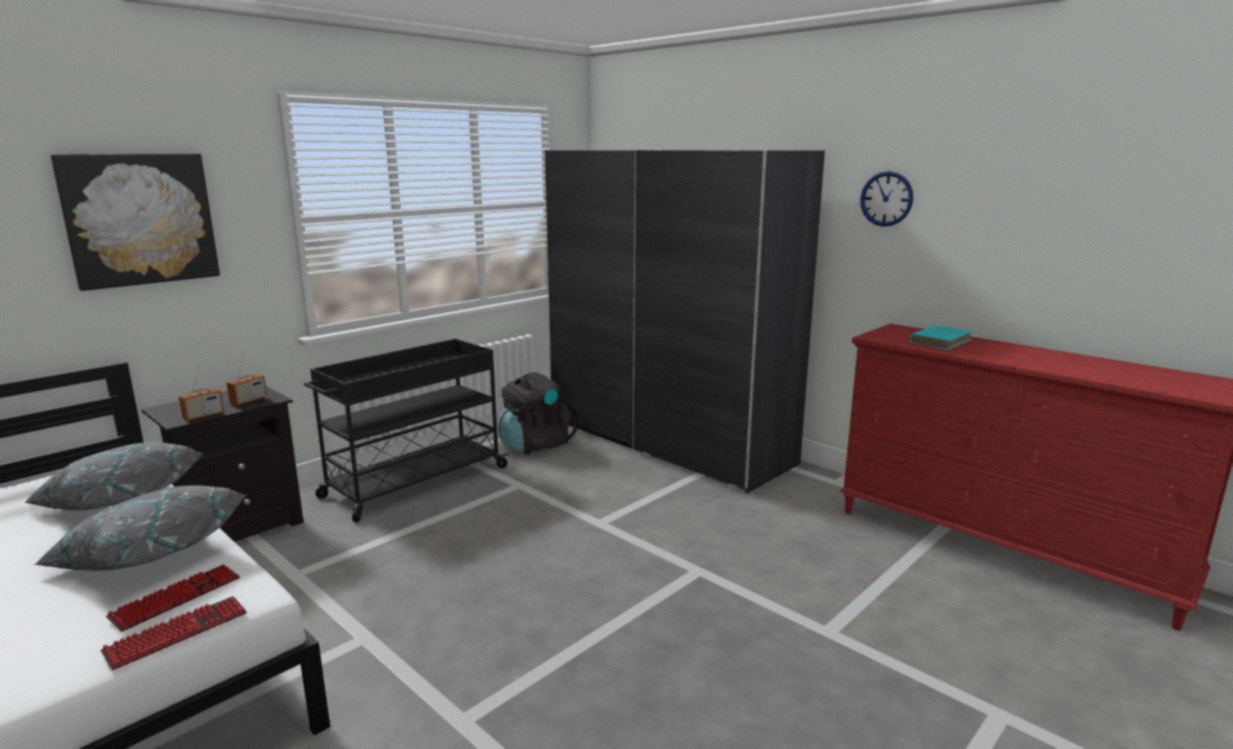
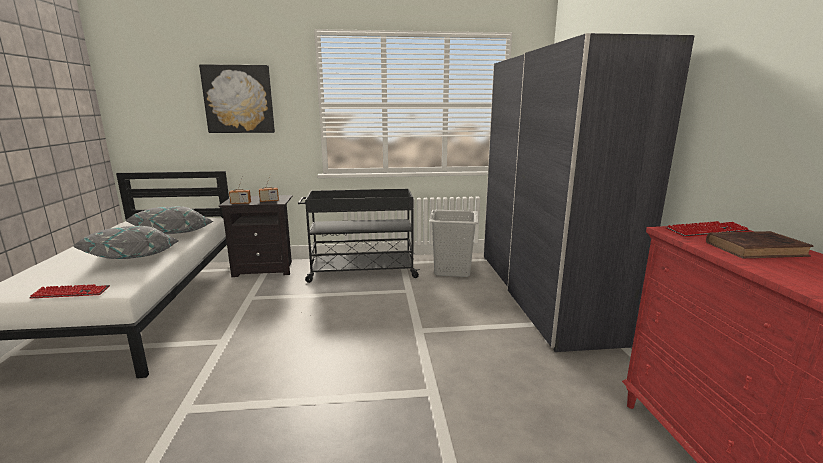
camera: 40 degrees right, 0 degrees up
(176, 598) = (103, 278): keyboard -> keyboard (707, 231)
(535, 445) = (452, 270): black backpack -> grey laundry basket
(886, 199) = (751, 81): wall clock -> none
(941, 341) = (757, 249): turquoise book -> brown book

